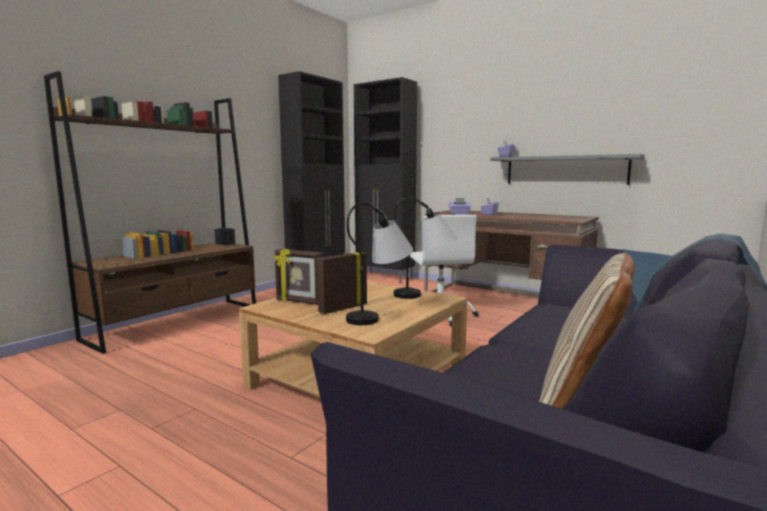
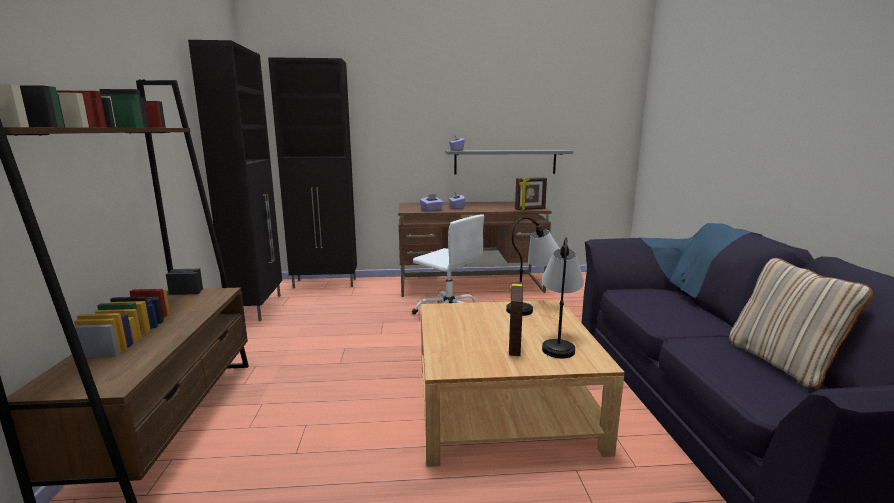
camera: 40 degrees left, 5 degrees up
(299, 302) = (460, 349): picture frame -> picture frame (530, 209)

